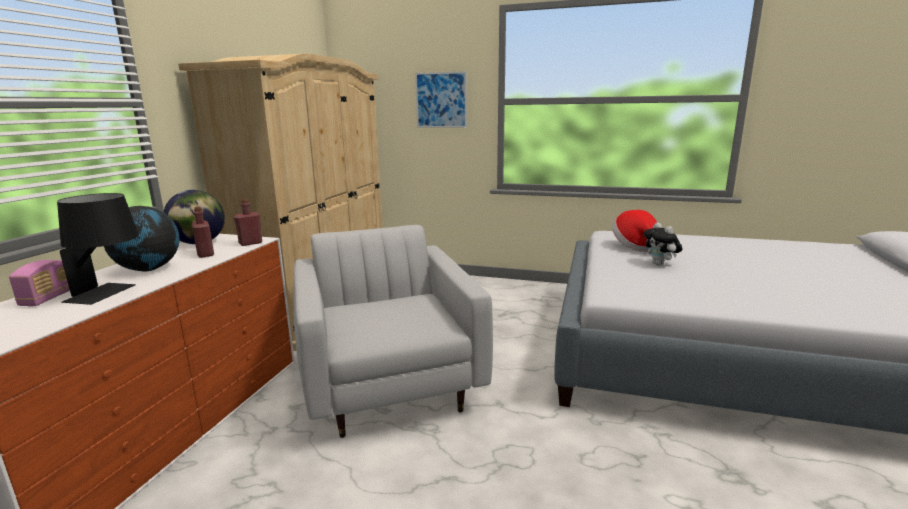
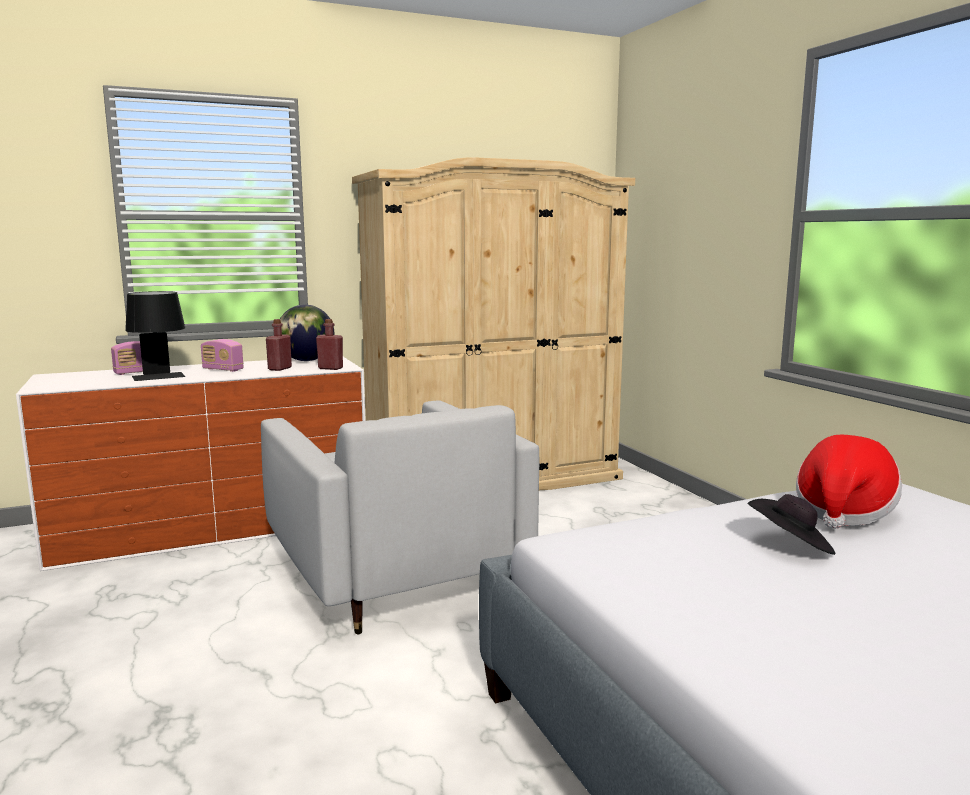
camera: 50 degrees right, 5 degrees down
(149, 269) = (223, 370): globe -> radio
(389, 382) = (395, 576): white armchair -> white armchair turned 120 degrees clockwise
(441, 100) = (722, 214): picture -> none
(660, 264) = (791, 545): plush toy -> black hat

